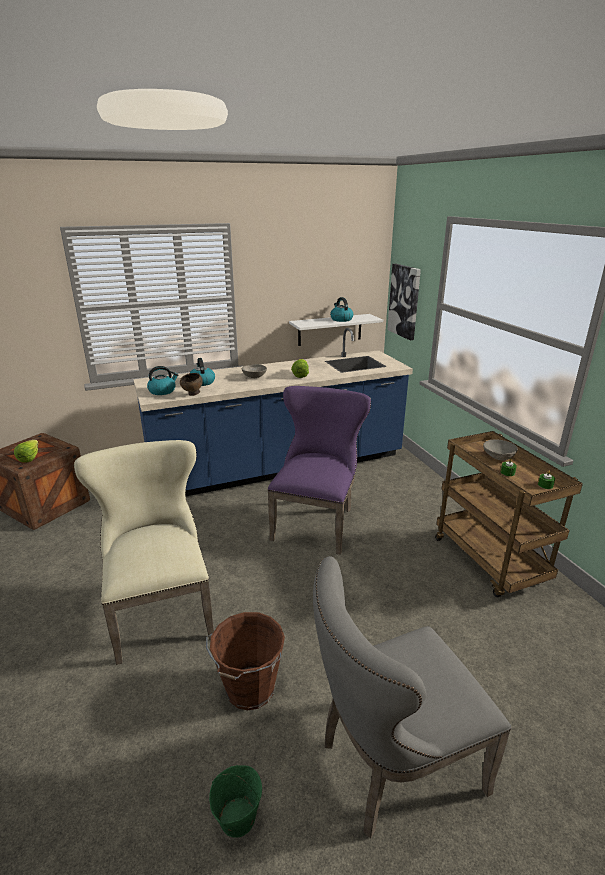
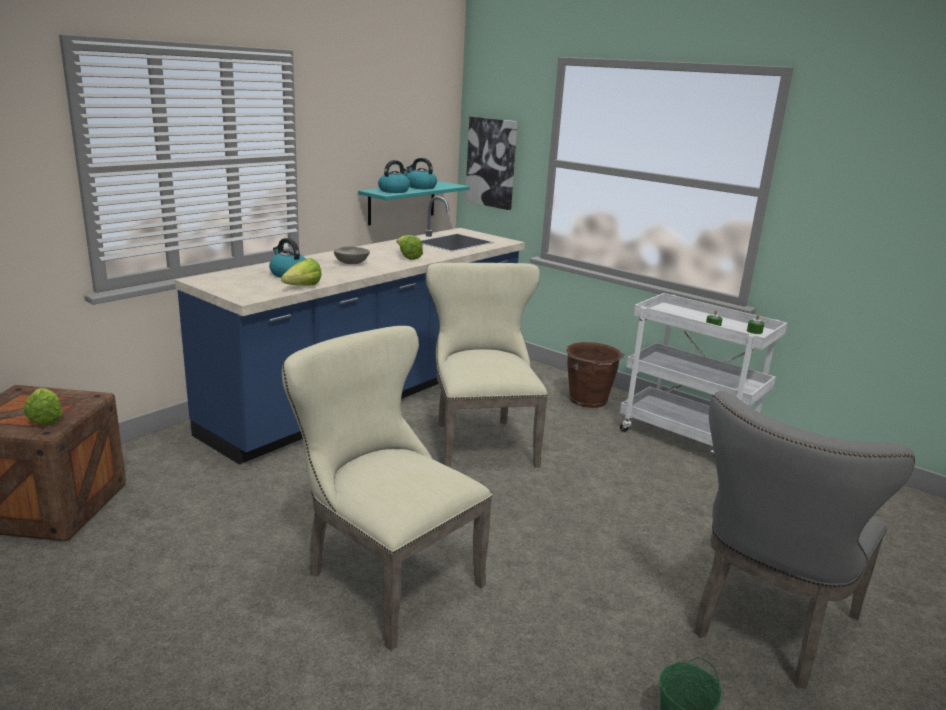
camera: 30 degrees left, 5 degrees down
(162, 391) = (248, 288): kettle -> kettle (394, 191)
(192, 394) = (299, 288): brown bowl -> lettuce
(249, 690) = (576, 618): brown bucket -> brown bucket (588, 400)
(317, 521) = (480, 440): purple chair -> beige chair
(330, 330) = (402, 203): white shelf -> turquoise shelf
(490, 562) = (688, 439): brown cart -> white cart
(498, 457) = (689, 315): grey bowl -> none

